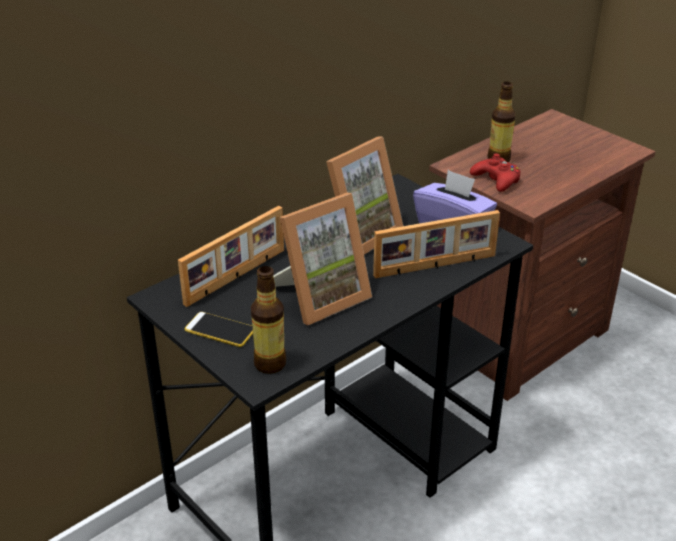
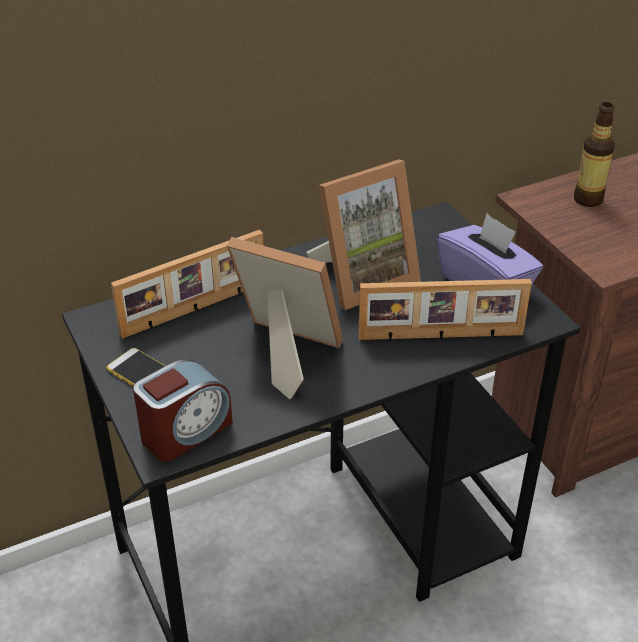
camera: 15 degrees right, 5 degrees up
(270, 364) = (185, 432): bottle -> alarm clock
(321, 297) = (283, 353): picture frame -> picture frame turned 135 degrees counterclockwise
(496, 180) = (574, 227): red game controller -> none

